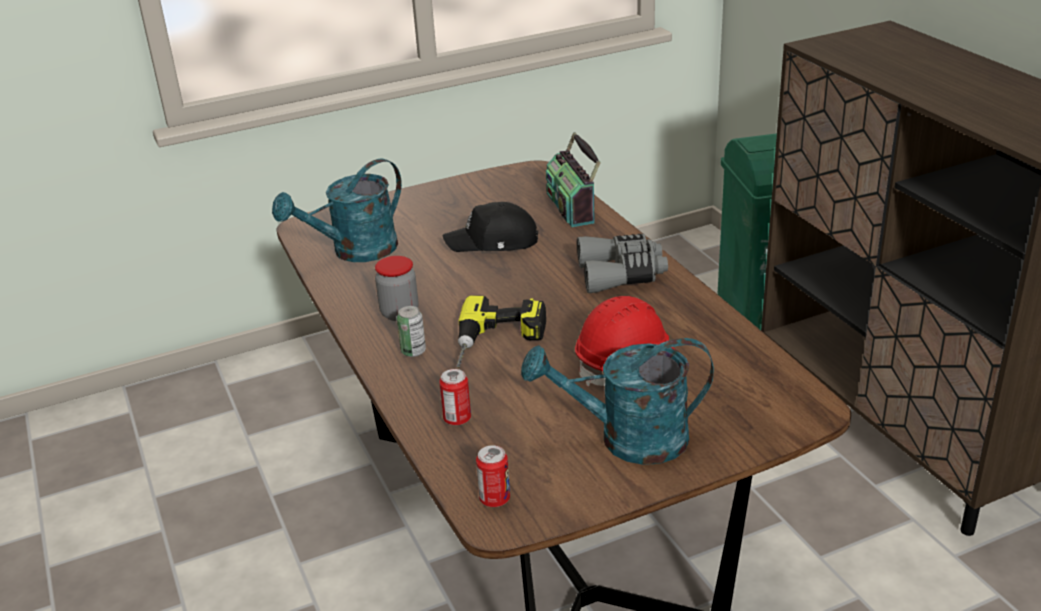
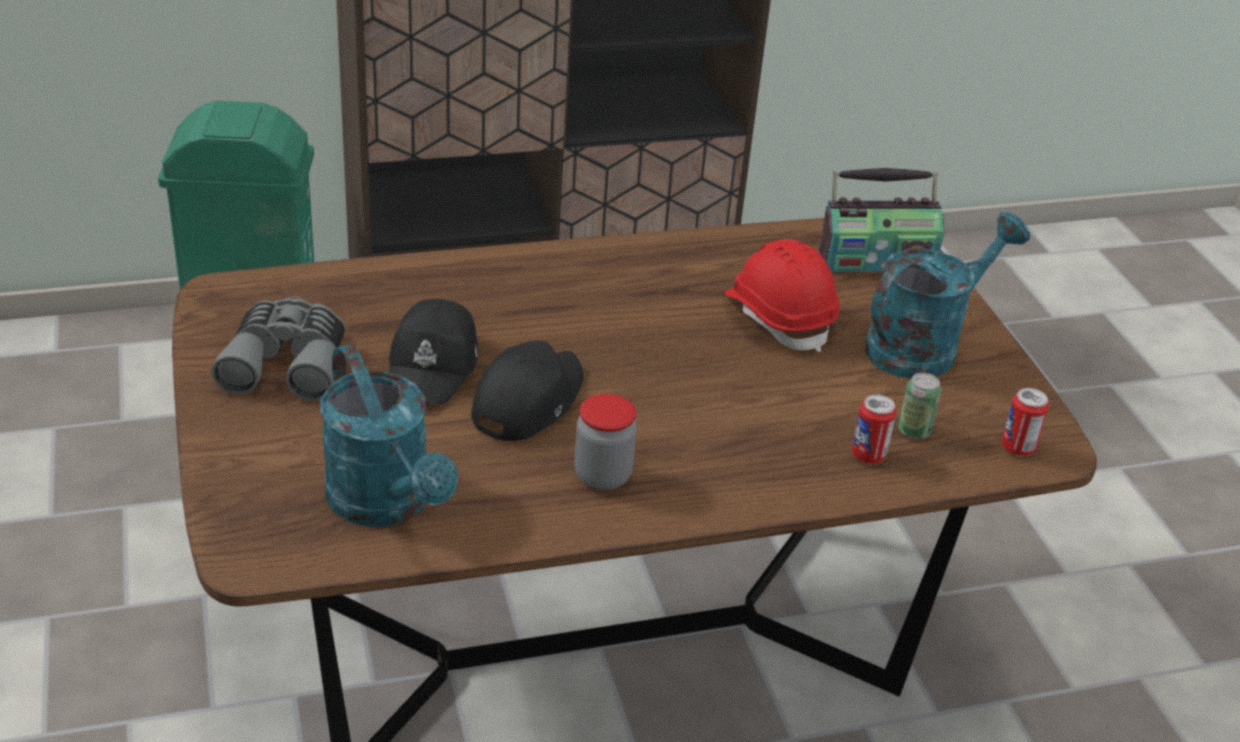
camera: 85 degrees left, 5 degrees up
(413, 351) = (708, 474): can -> can (913, 431)
(468, 277) = (527, 401): none -> black cap
(499, 342) = (708, 400): power drill -> none
(572, 207) = (370, 283): radio -> radio (875, 260)
(621, 274) = (580, 282): grey binoculars -> grey binoculars (287, 363)
(627, 440) = (923, 345): turquoise watering can -> turquoise watering can turned 135 degrees counterclockwise

